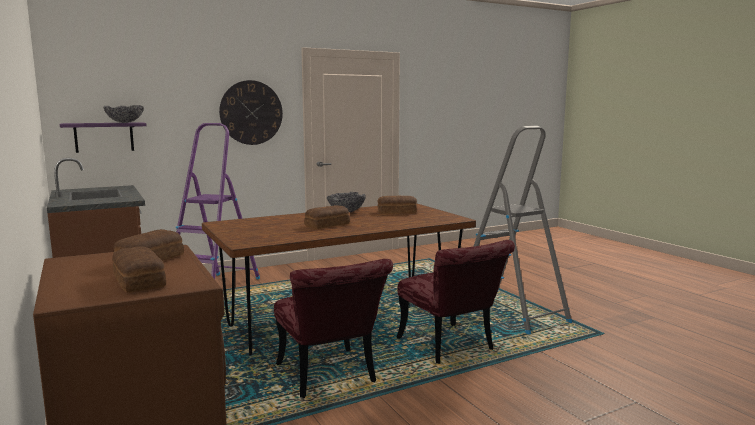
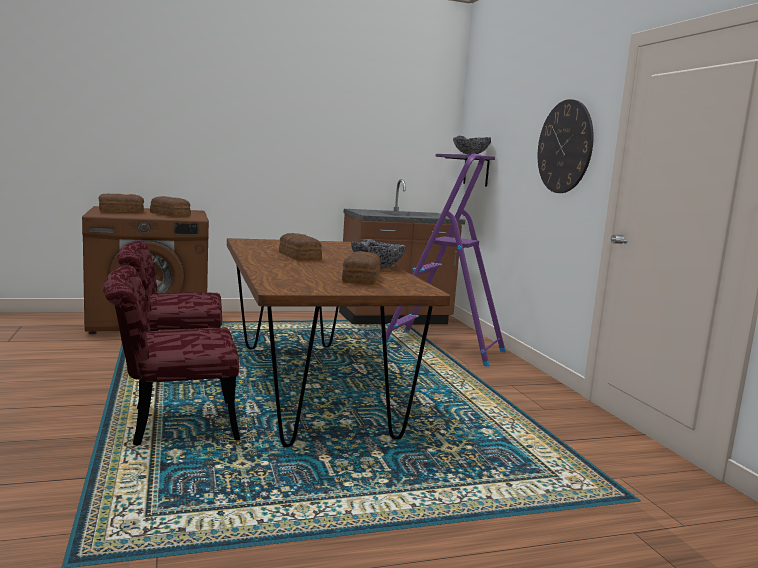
camera: 100 degrees right, 0 degrees up
(509, 310) = (261, 502): grey step ladder -> none

